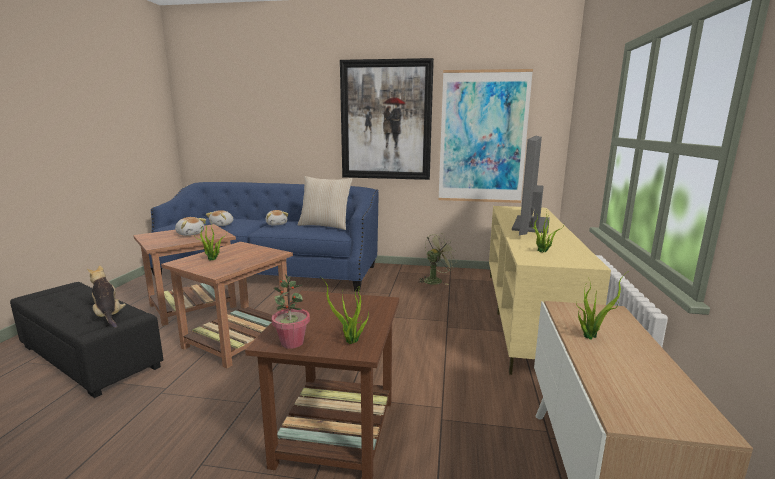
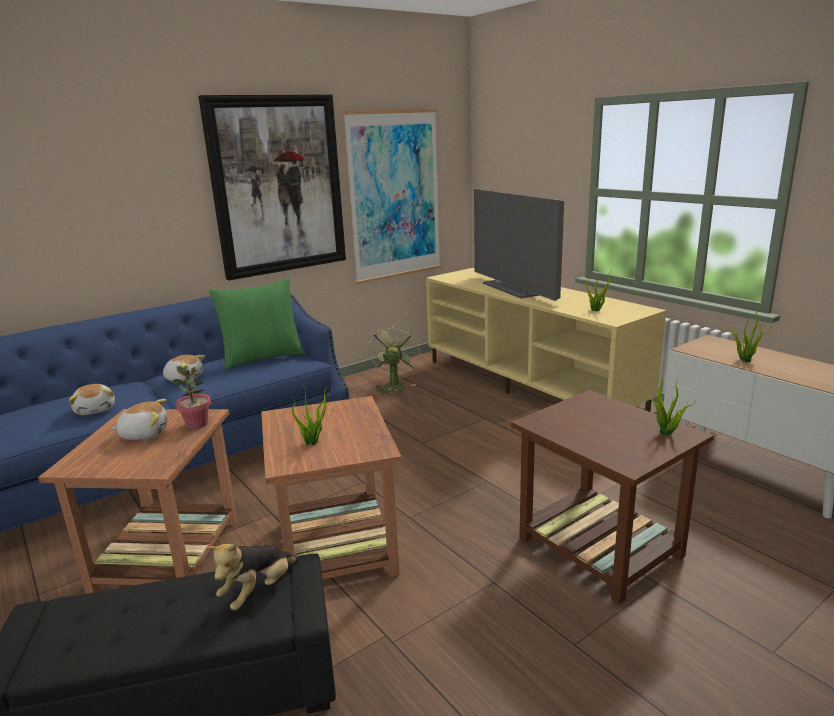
camera: 45 degrees left, 5 degrees up
(108, 316) = (259, 591): plush toy -> plush toy turned 60 degrees counterclockwise
(292, 343) = (642, 456): potted plant -> potted plant (197, 424)
(325, 226) = (262, 358): beige pillow -> green pillow

